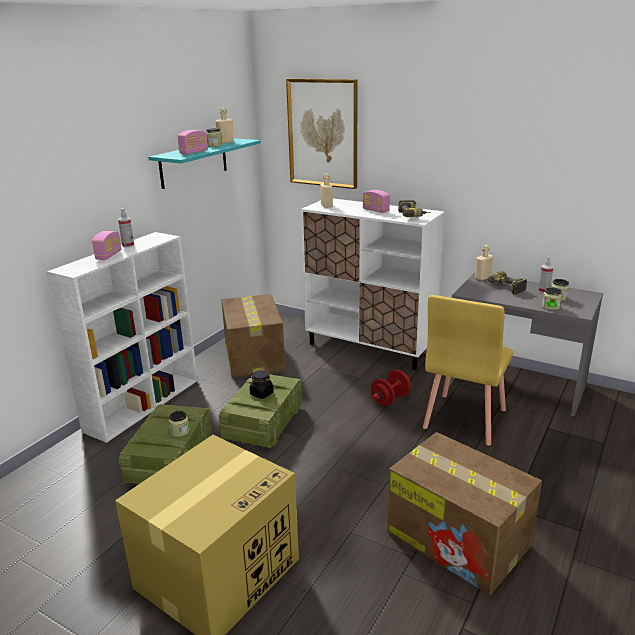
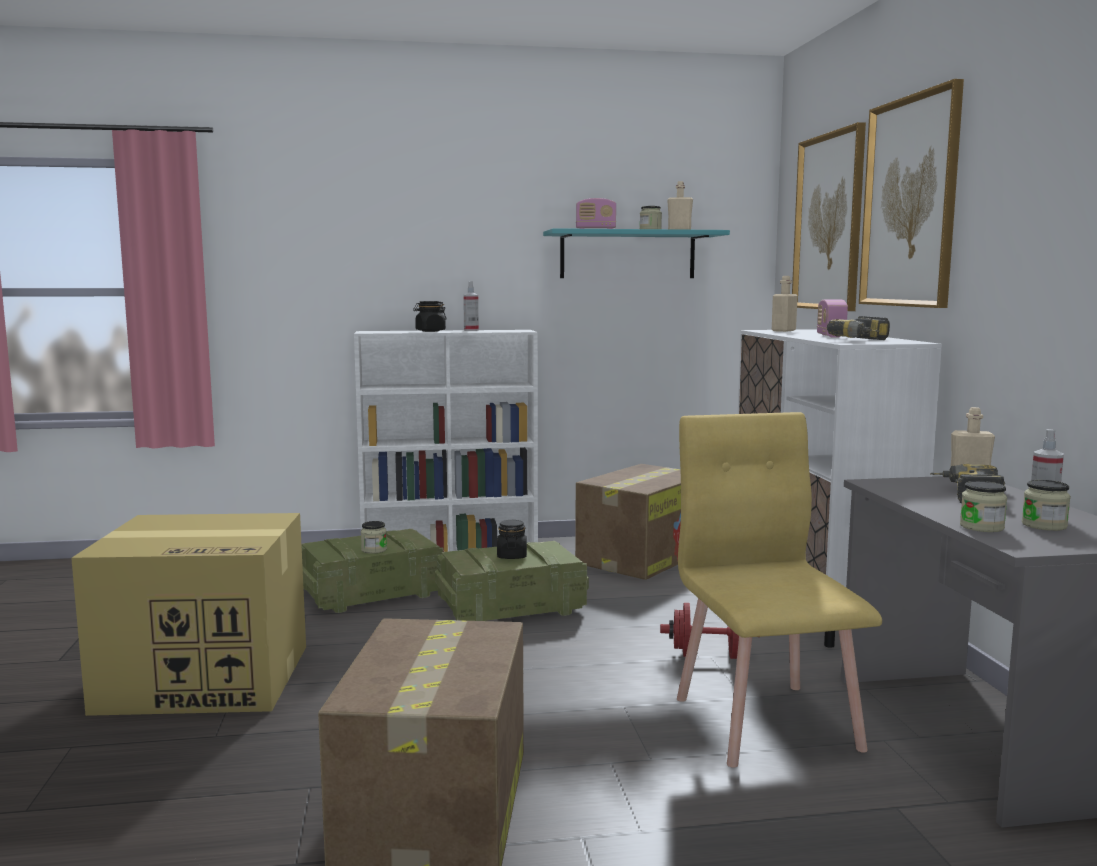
camera: 50 degrees right, 15 degrees down
(109, 255) = (430, 331): radio -> black jar
(406, 133) = (910, 202): none -> picture
(464, 419) = (766, 722): yellow chair -> yellow chair turned 90 degrees clockwise

